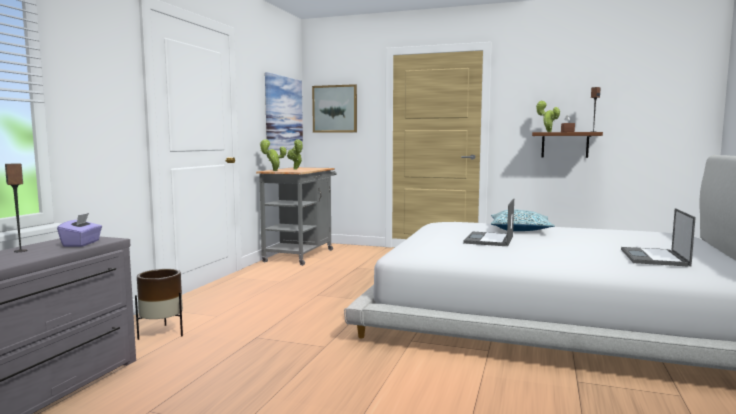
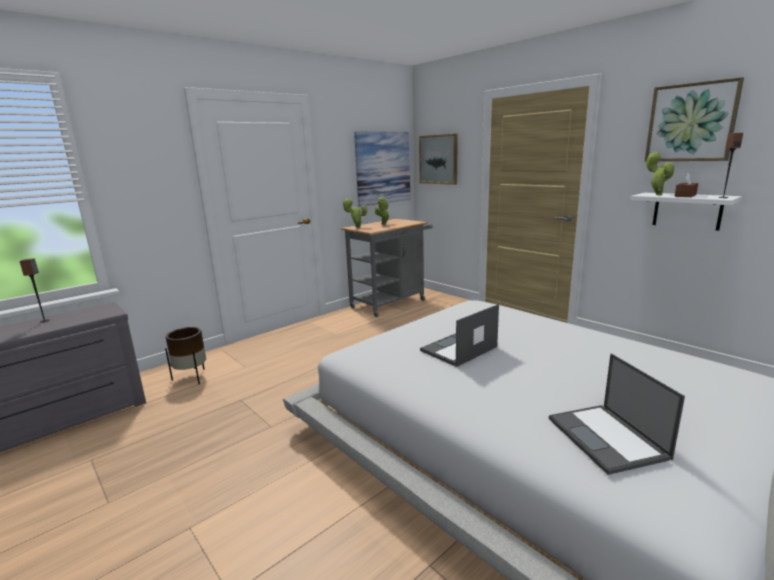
camera: 30 degrees right, 10 degrees up
(82, 244) = (88, 317): purple tissue box -> none
(520, 230) = (529, 334): pillow -> none
(560, 81) = (691, 122): none -> picture
(565, 145) = (687, 211): brown shelf -> white shelf
(654, 258) = (607, 438): laptop -> laptop turned 60 degrees counterclockwise

